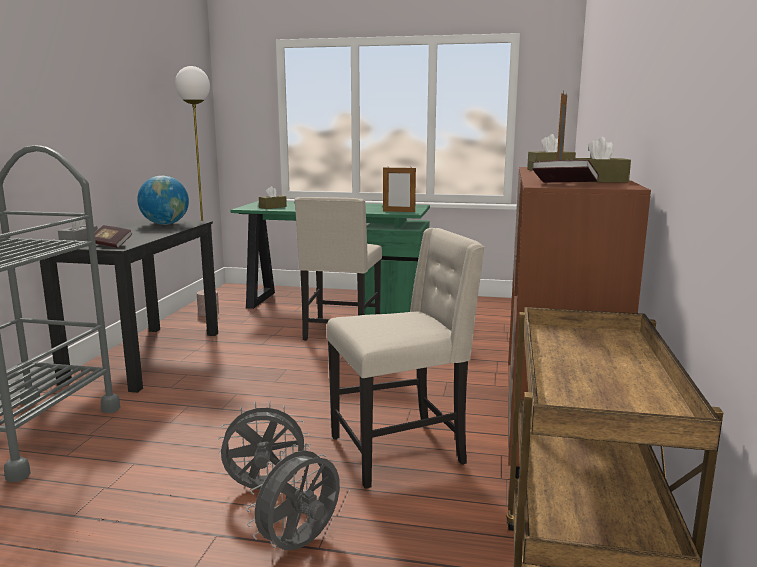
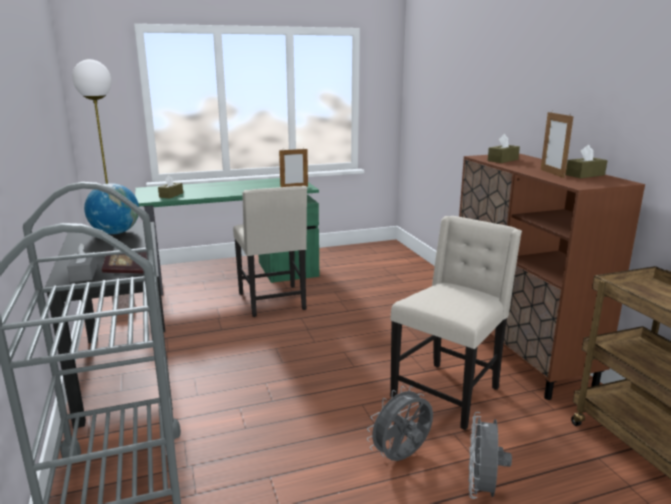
camera: 30 degrees left, 5 degrees up
(564, 185) = (589, 184): book -> none

